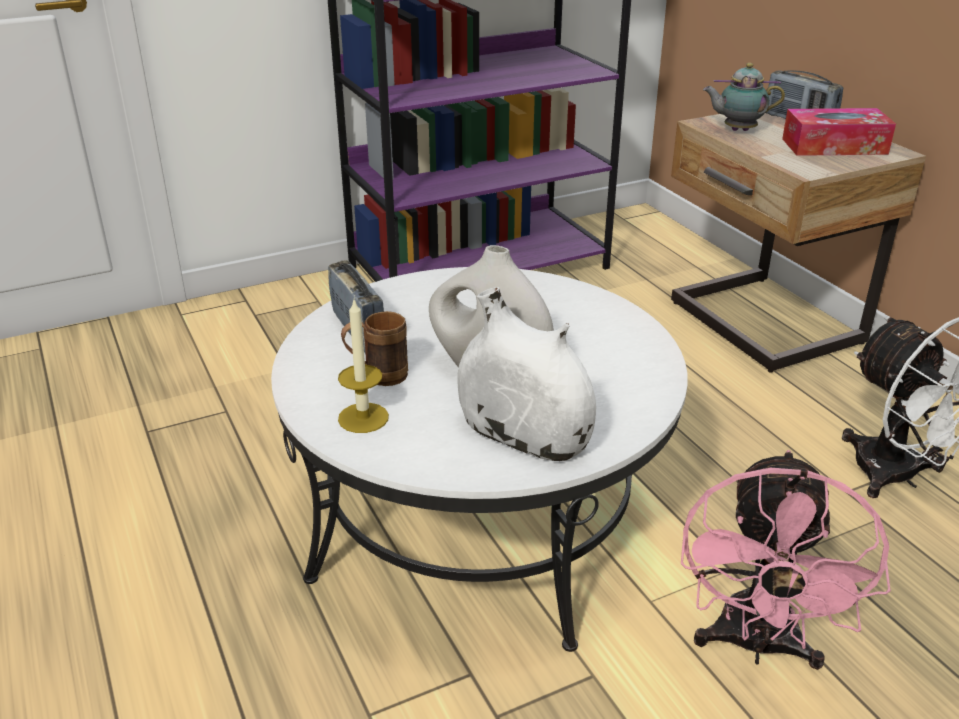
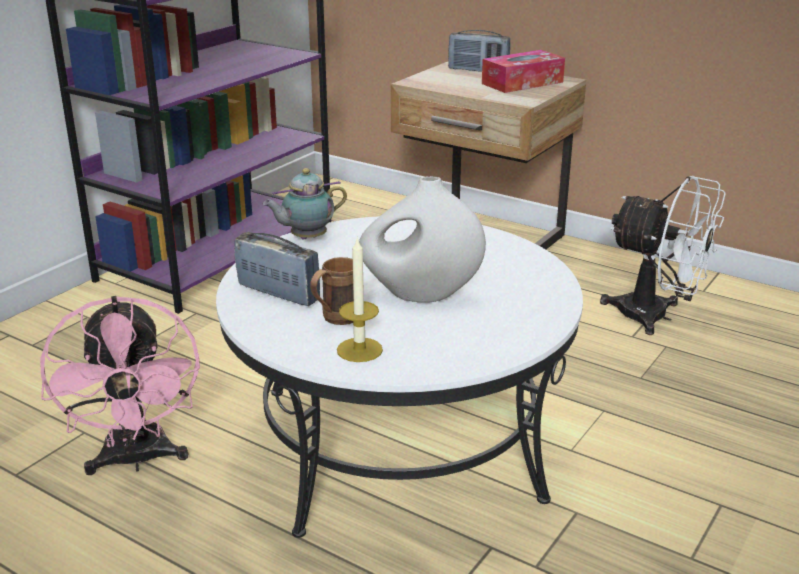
camera: 30 degrees left, 5 degrees down
(523, 437) = (495, 326): white vase -> none
(737, 130) = (443, 83): teapot -> teapot (306, 238)
(757, 646) = (662, 451): pink fan -> pink fan (137, 460)

